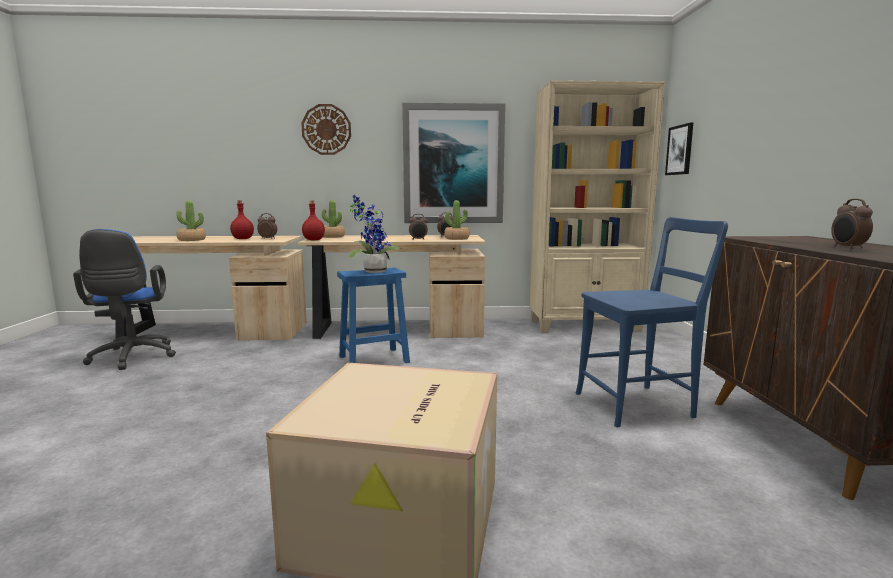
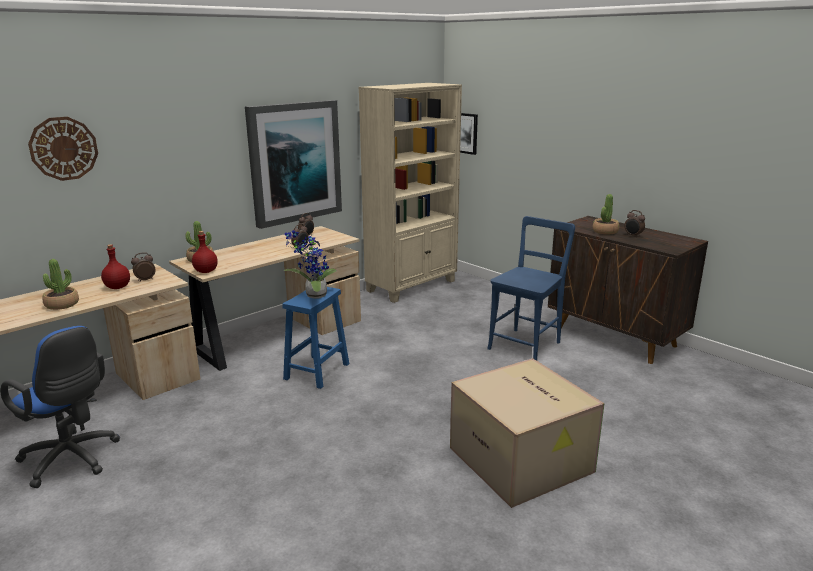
camera: 40 degrees left, 10 degrees up
(326, 129) = (169, 141): wall clock -> wall clock (64, 148)
(456, 238) = (326, 238): potted plant -> potted plant (605, 231)

